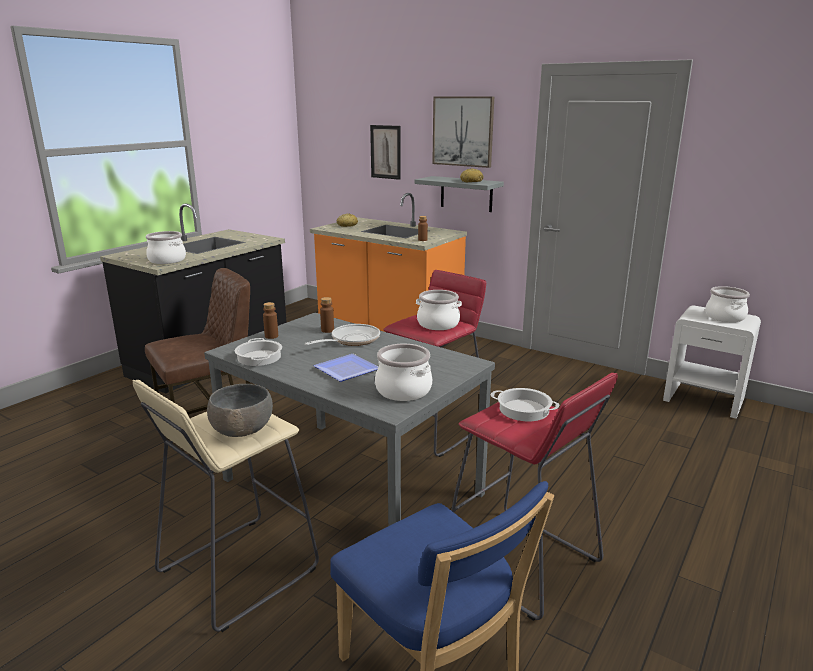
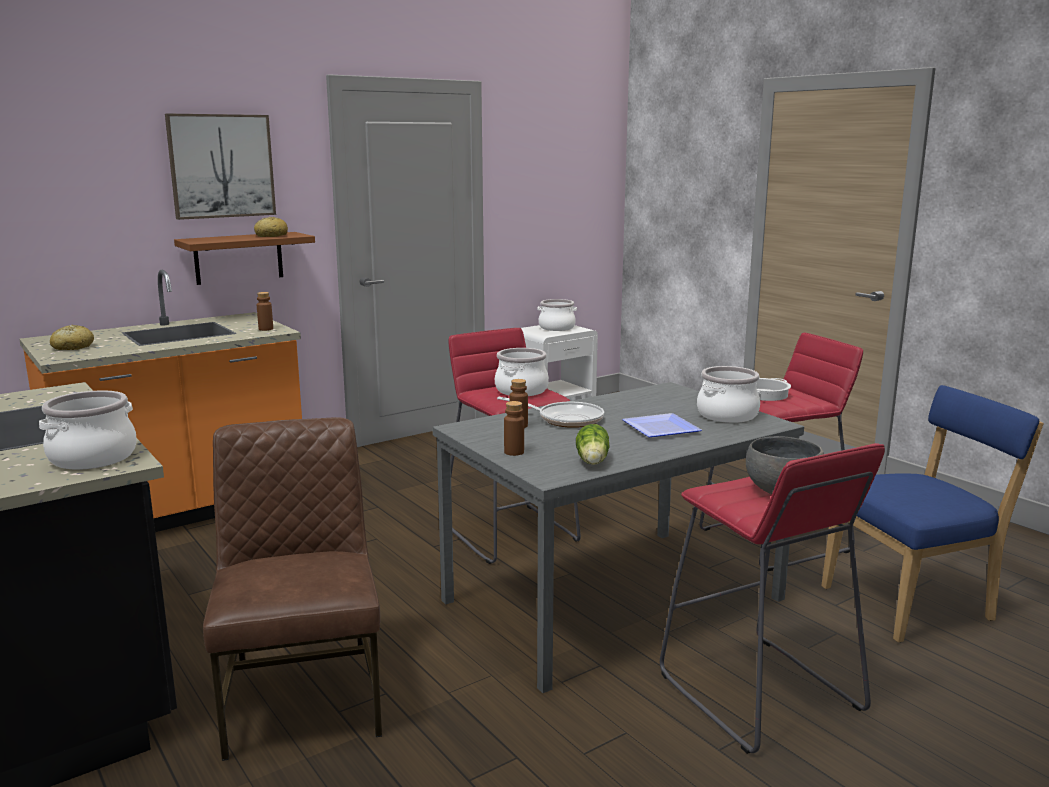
camera: 70 degrees left, 5 degrees down
(237, 570) = (758, 693): beige stool -> red stool
(260, 357) = (592, 462): cooking pot -> lettuce
(351, 340) = (565, 419): frying pan -> frying pan turned 135 degrees clockwise
(385, 152) = (67, 210): picture -> none
(466, 194) = (238, 258): grey shelf -> brown shelf

